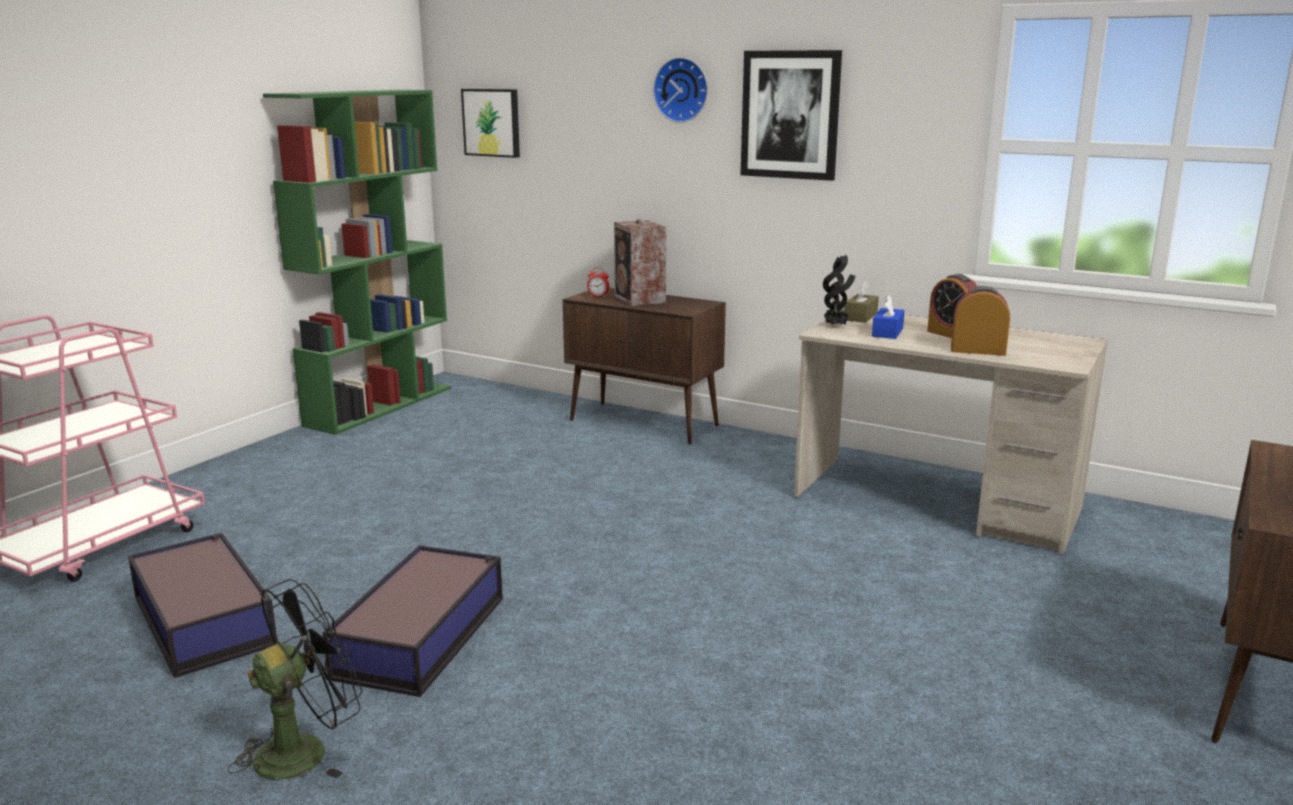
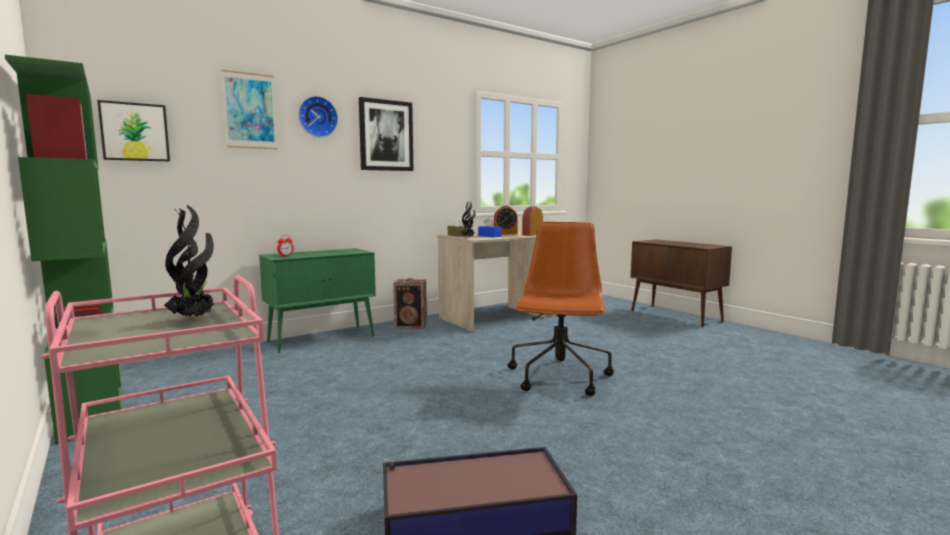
camera: 65 degrees left, 10 degrees down
(83, 353) = (195, 319): none -> potted plant
(305, 749) = (696, 486): black fan -> none
(423, 635) = (562, 433): storage box -> none
(599, 87) = (250, 111): none -> picture
(632, 604) = (559, 378): none -> brown office chair
(639, 300) = (315, 253): speaker -> speaker (412, 325)
(645, 423) = (322, 338): brown cabinet -> green cabinet

